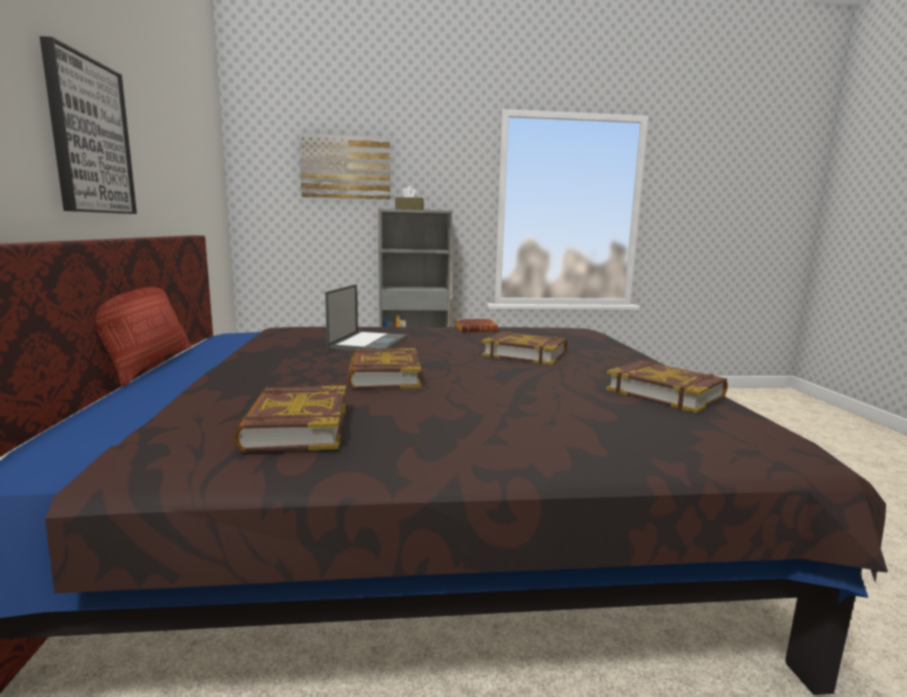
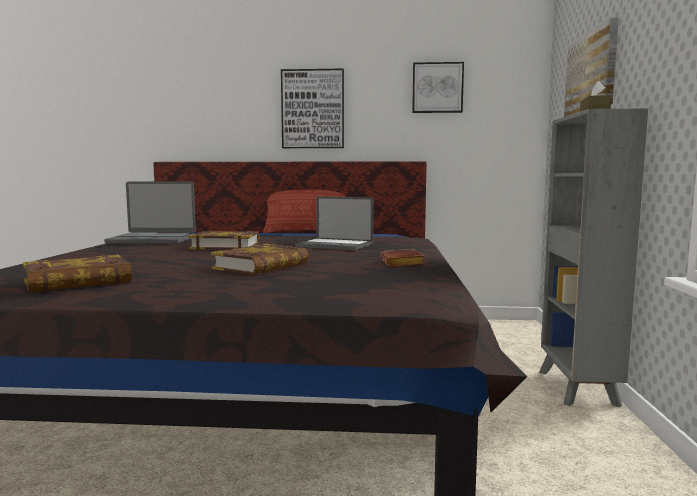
camera: 100 degrees right, 5 degrees down
(180, 136) = (437, 88): none -> picture
(295, 427) = (152, 240): book -> laptop

